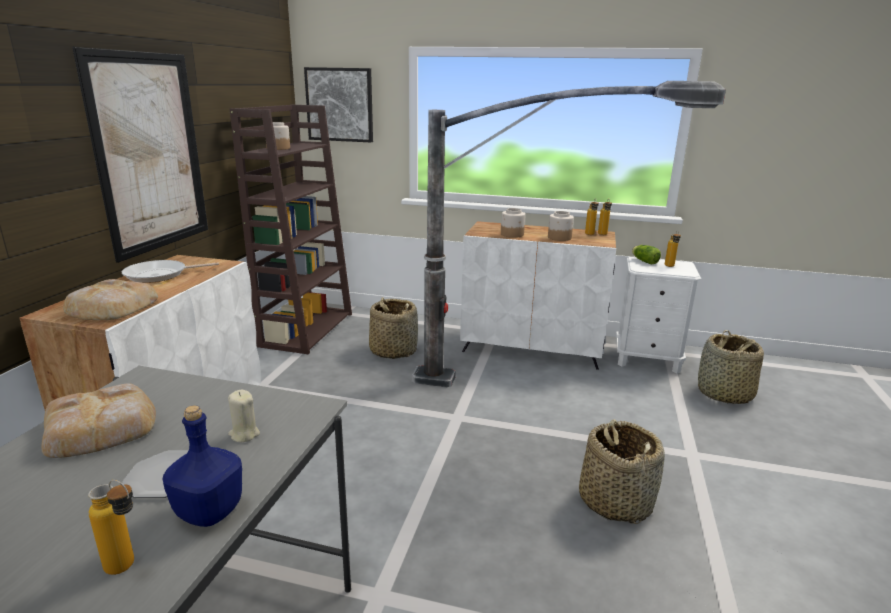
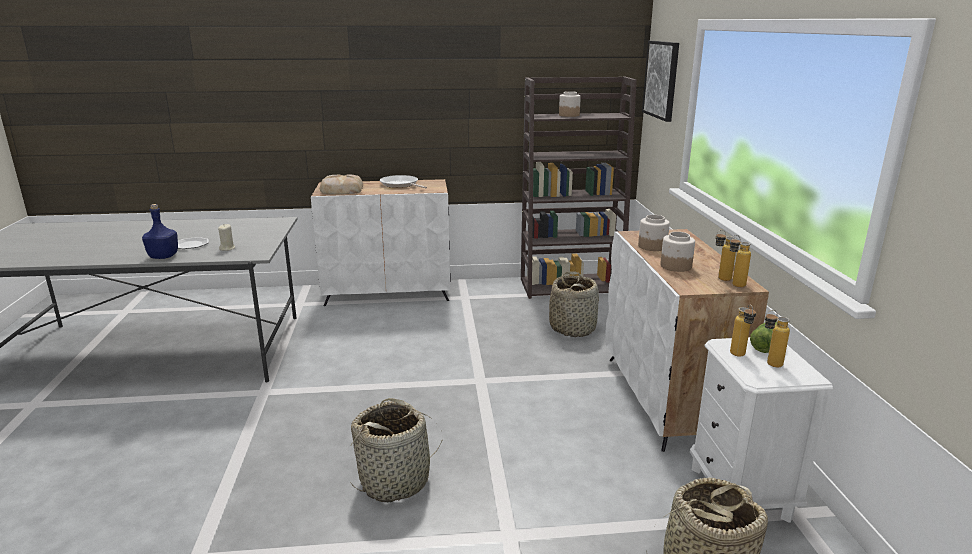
camera: 70 degrees right, 0 degrees up
(102, 428) = (231, 227): bread -> none
(128, 569) = (130, 254): bottle -> bottle (739, 356)
(150, 153) = (436, 105): picture -> none
(534, 391) = (564, 413): floor lamp -> none

